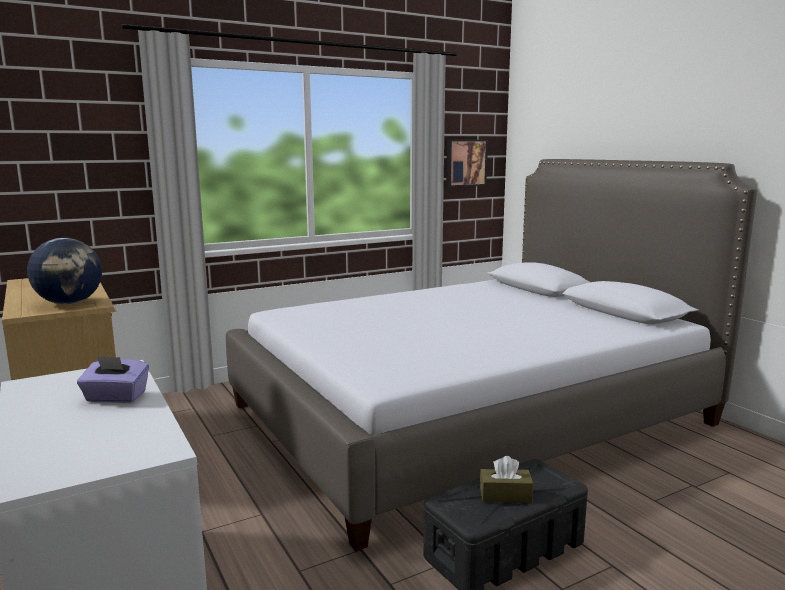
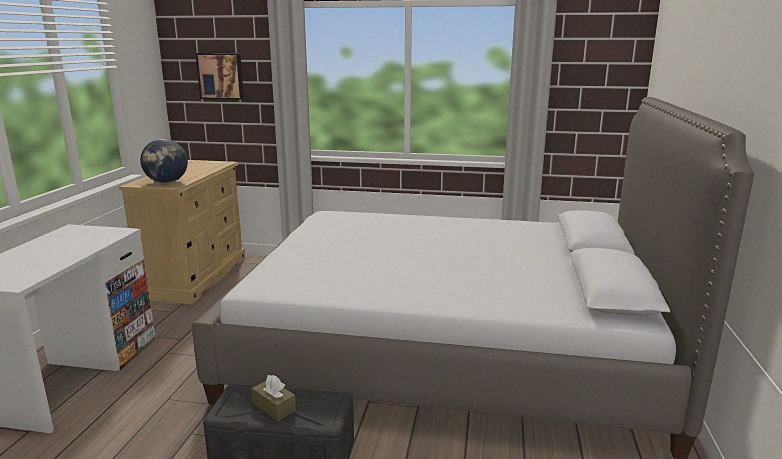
camera: 40 degrees right, 5 degrees up
(115, 397) = (75, 248): purple tissue box -> none
(465, 163) = (586, 93): picture -> picture (221, 76)

